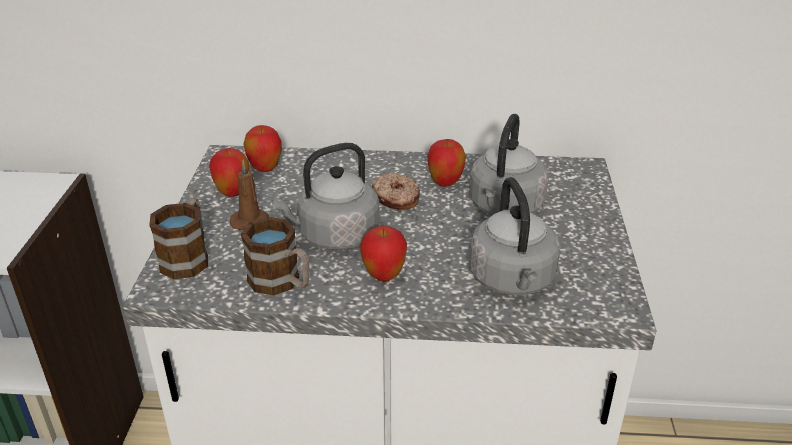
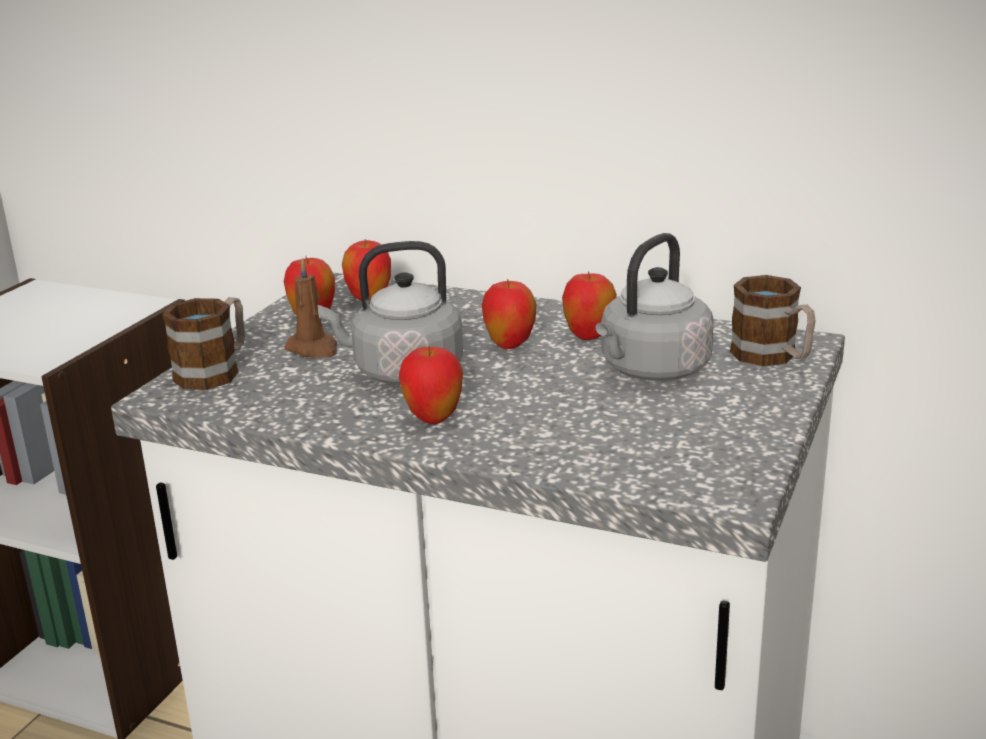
camera: 20 degrees right, 10 degrees down
(281, 283) = (303, 409): mug -> mug (773, 357)
(395, 199) = (510, 345): donut -> apple
(513, 281) = (601, 446): grey kettle -> none

